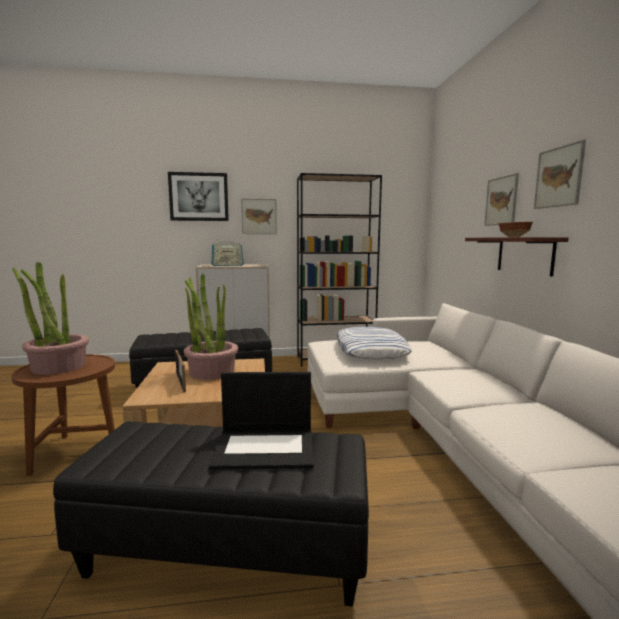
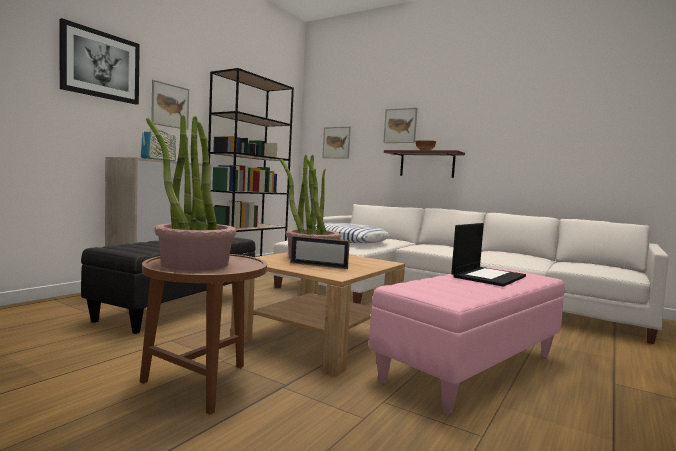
camera: 50 degrees left, 5 degrees down
(228, 551) = (470, 367): black ottoman -> pink ottoman
(558, 177) = (454, 114): picture -> picture (336, 142)

